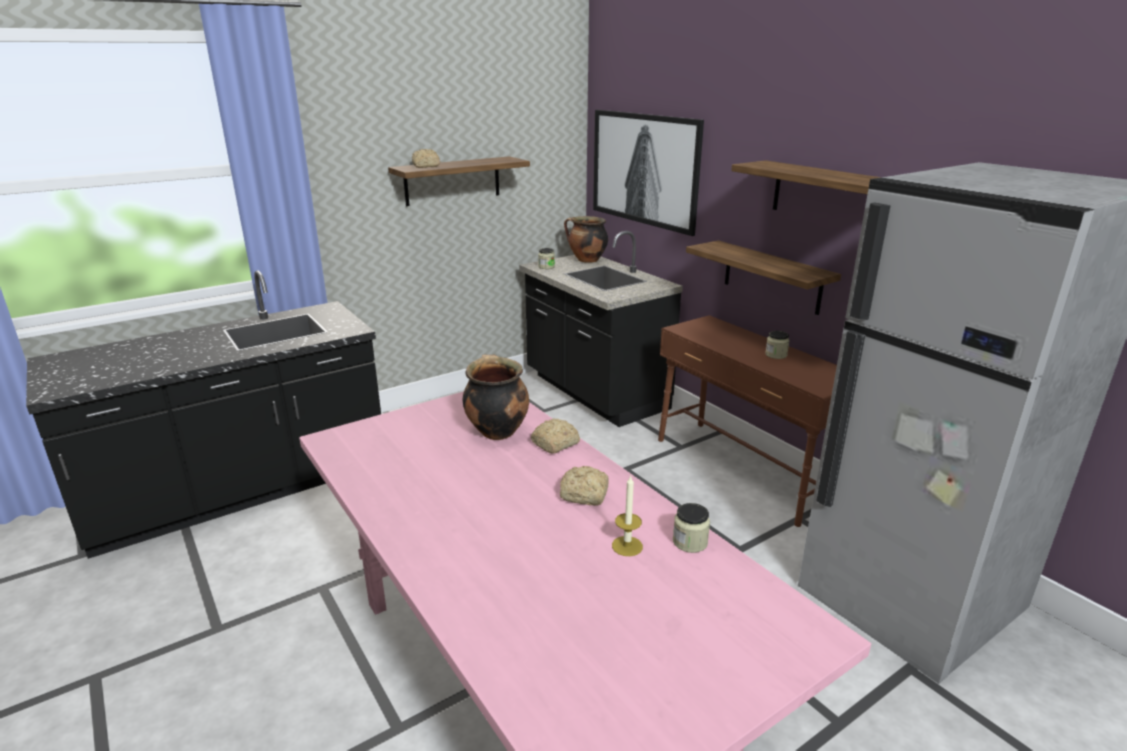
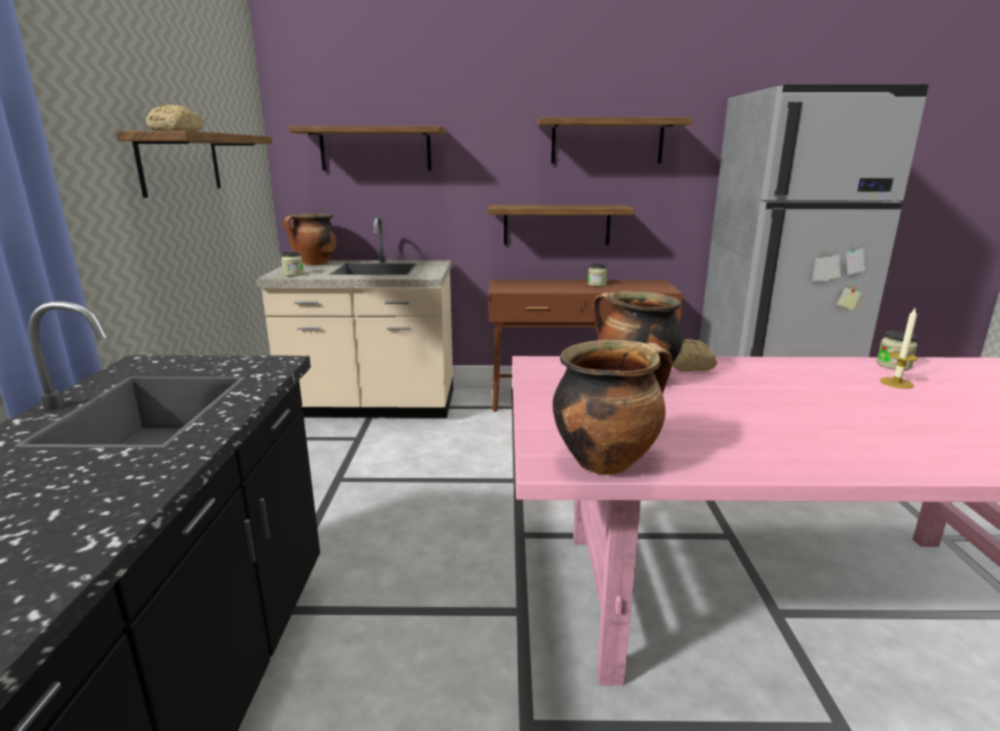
camera: 55 degrees left, 5 degrees down
(344, 452) = (606, 460): none -> cooking pot
(585, 495) = (799, 376): bread -> none
(594, 393) = (372, 406): black counter -> beige counter
(645, 169) = (375, 149): picture -> shelf

